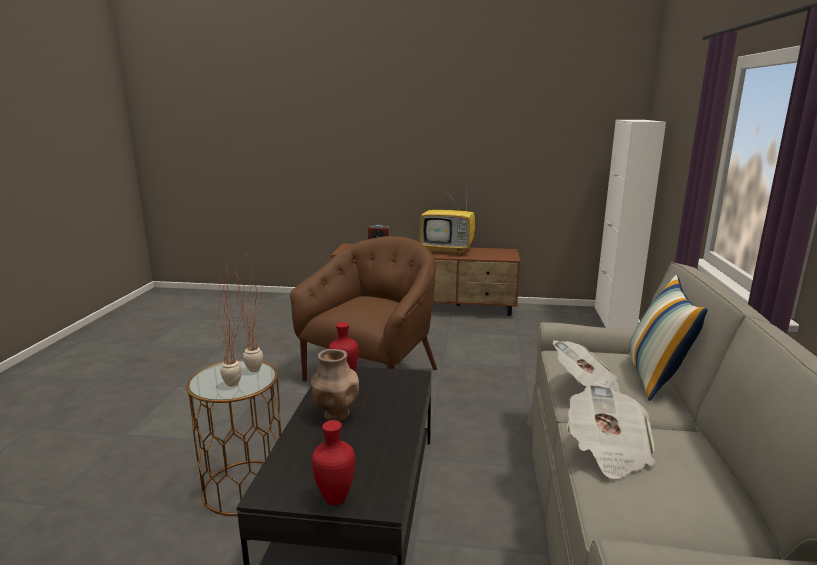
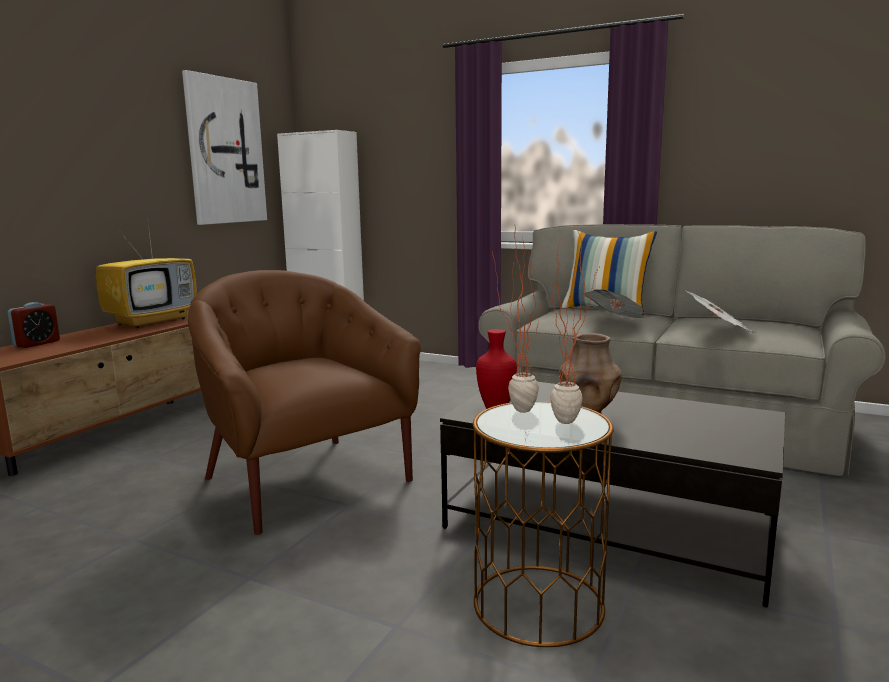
camera: 70 degrees left, 5 degrees down
(334, 499) = (757, 431): red vase -> none
(553, 136) = (225, 151): none -> picture

